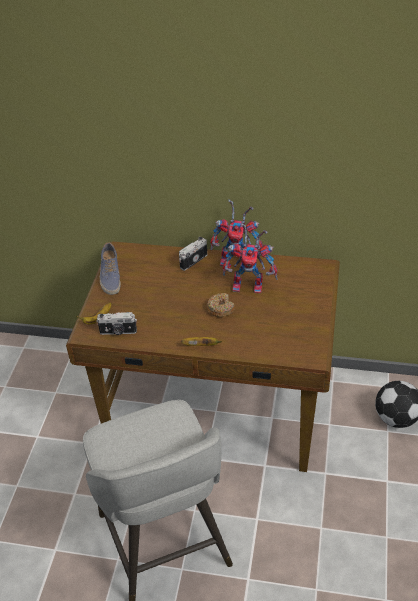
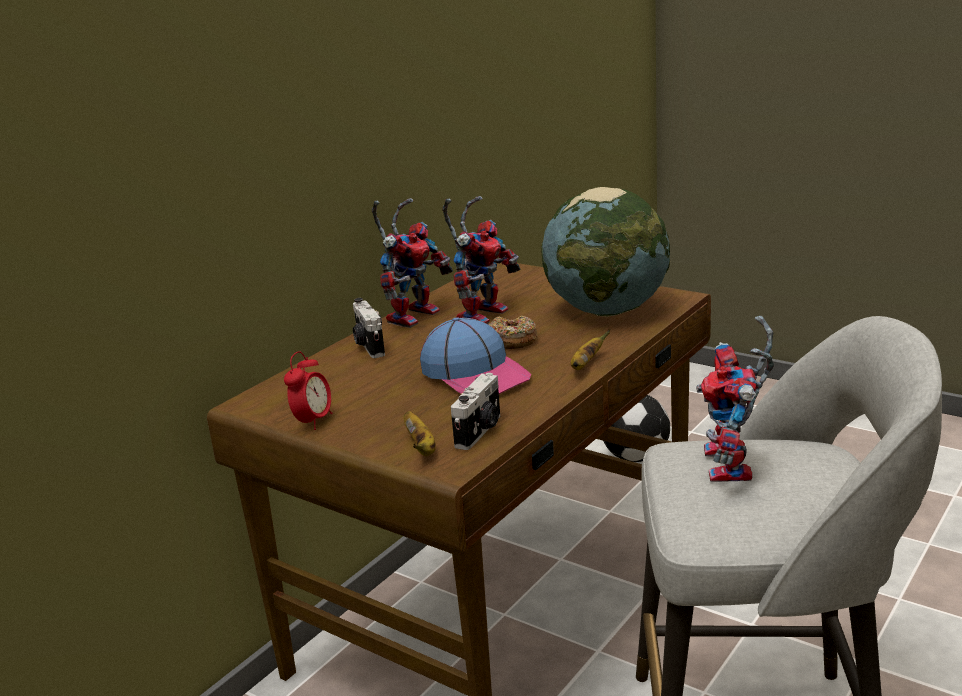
camera: 65 degrees left, 20 degrees down
(110, 276) = (313, 421): shoe -> alarm clock
(156, 435) = (734, 468): none -> toy robot
(175, 309) = (476, 374): none -> cap
(278, 333) = (607, 310): none -> globe

